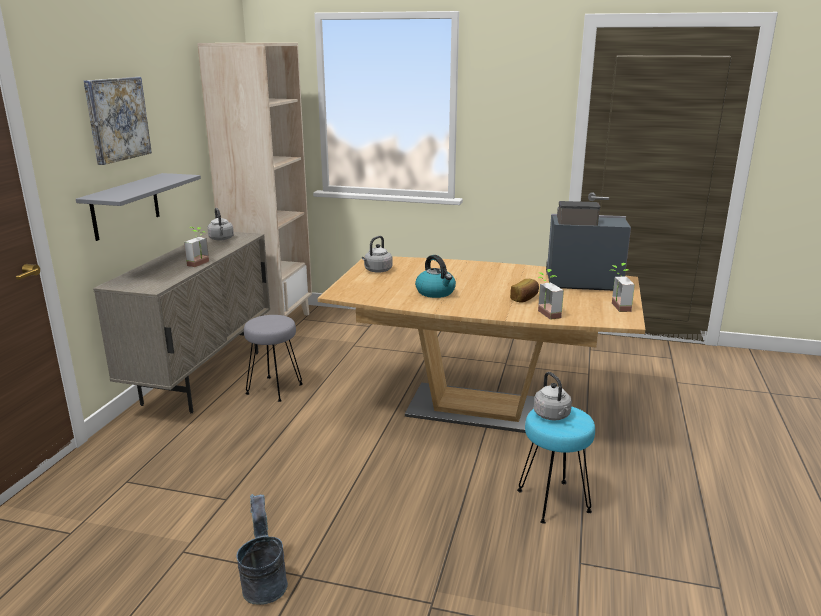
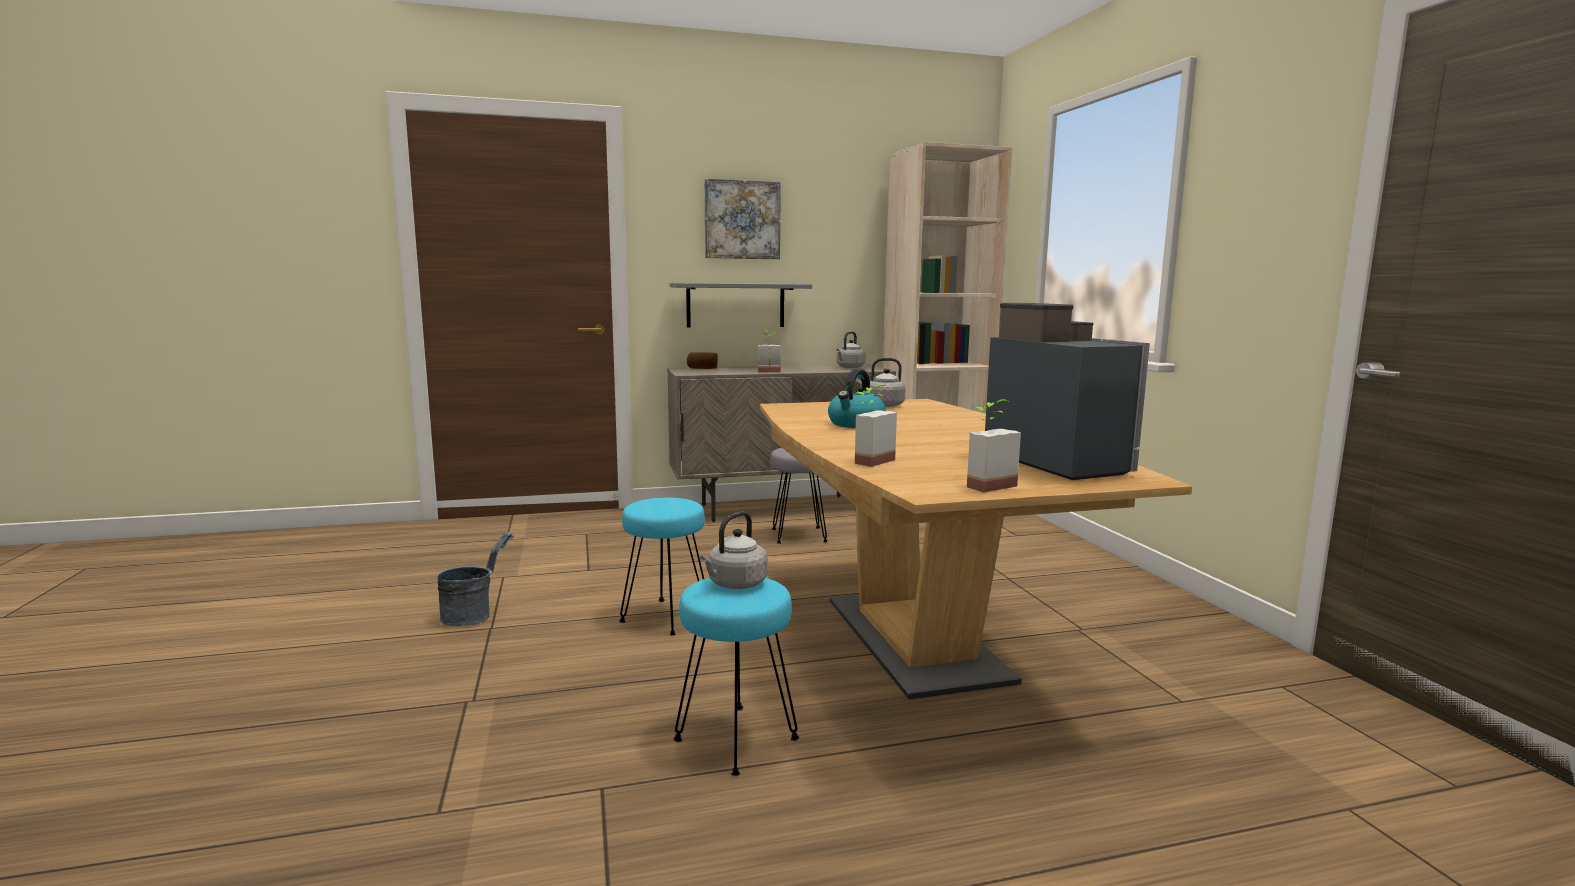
camera: 60 degrees right, 10 degrees down
(365, 484) = (665, 617): none -> turquoise stool
(525, 298) = (915, 449): bread -> bread (702, 368)

